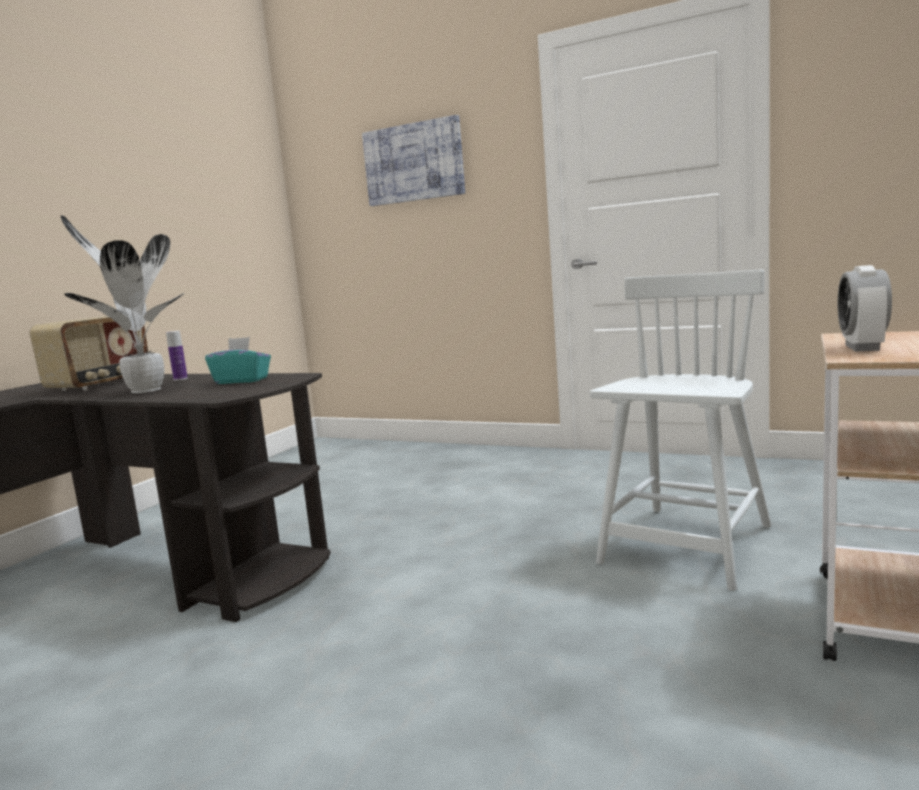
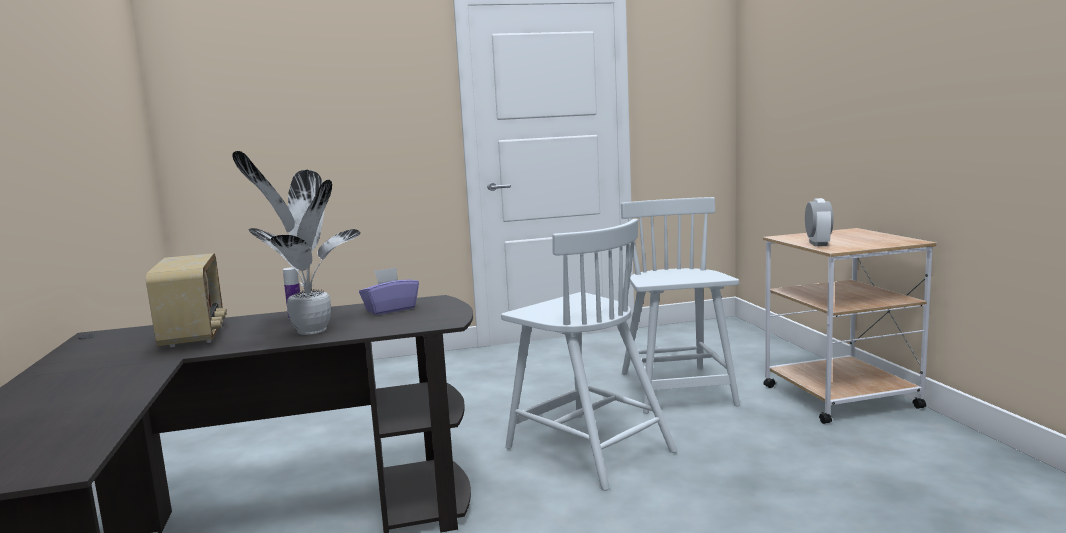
camera: 40 degrees left, 0 degrees up
(242, 380) = (390, 309): turquoise tissue box -> purple tissue box
(413, 162) = (324, 86): picture -> none
(469, 584) = (587, 449): none -> white chair
(862, 347) = (818, 244): alarm clock -> alarm clock turned 150 degrees counterclockwise

